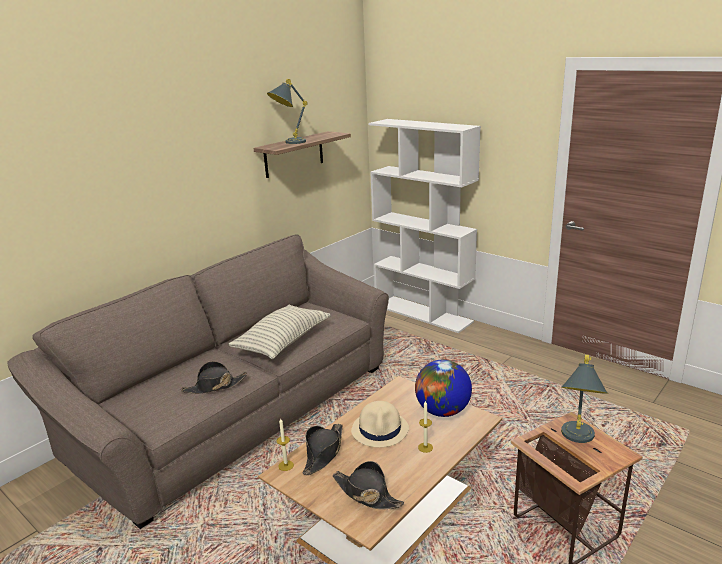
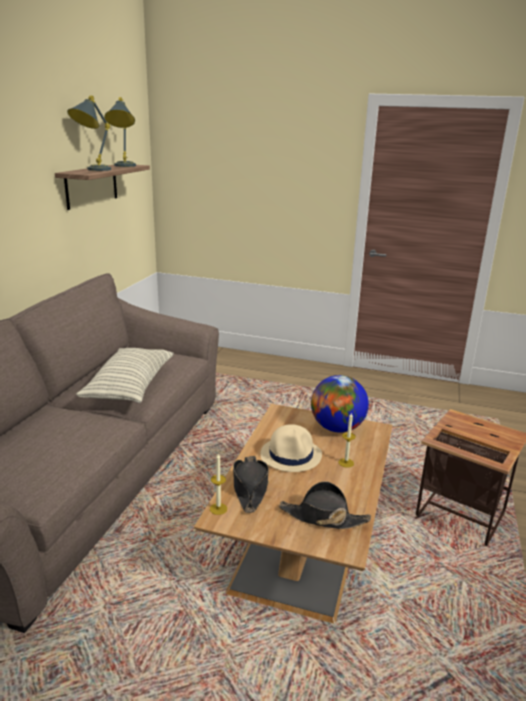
camera: 25 degrees left, 0 degrees up
(214, 386) = (80, 442): black hat -> none
(423, 313) = (223, 354): white bookcase -> none
(577, 440) = (473, 430): grey table lamp -> grey table lamp (123, 166)

